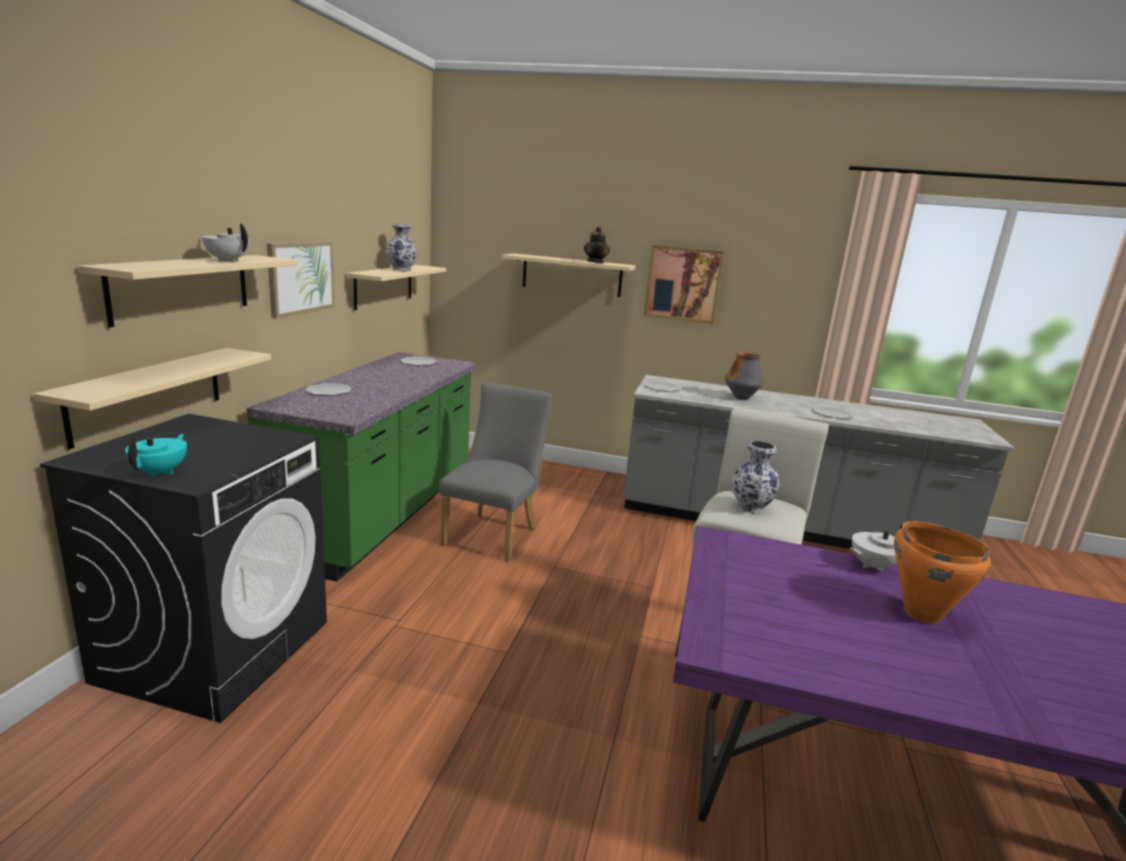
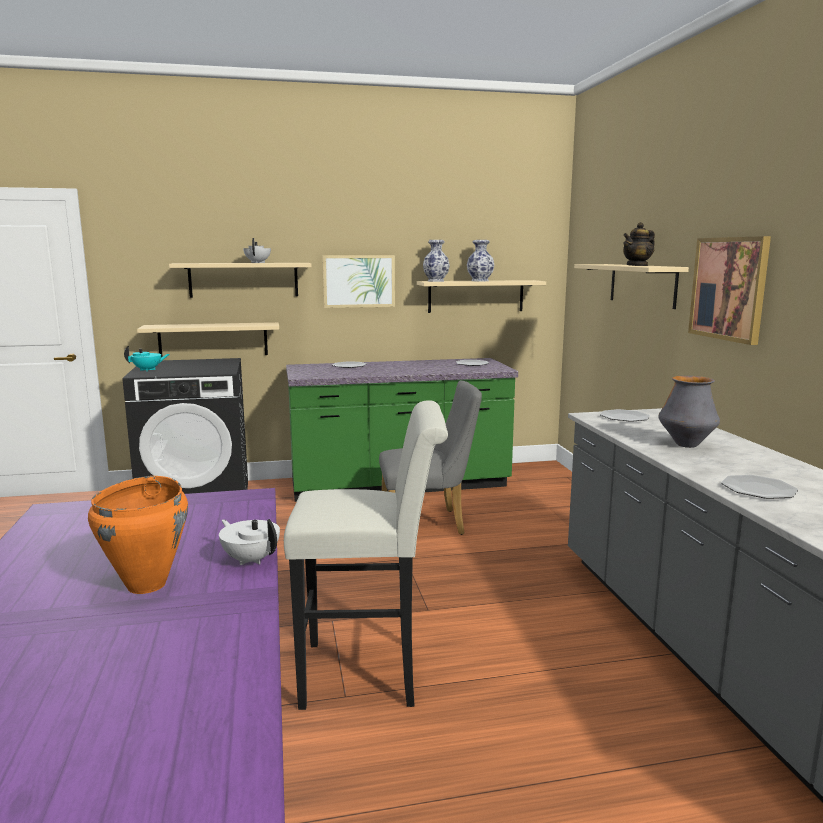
camera: 65 degrees right, 5 degrees down
(750, 507) = (342, 499): vase -> vase (435, 281)

